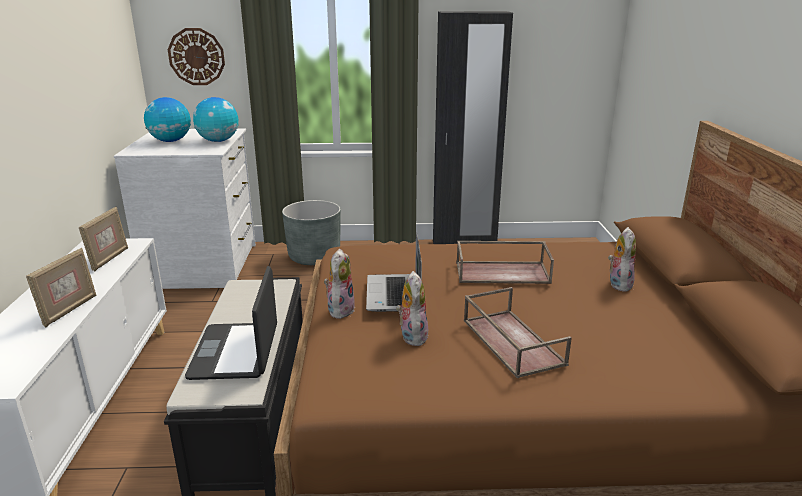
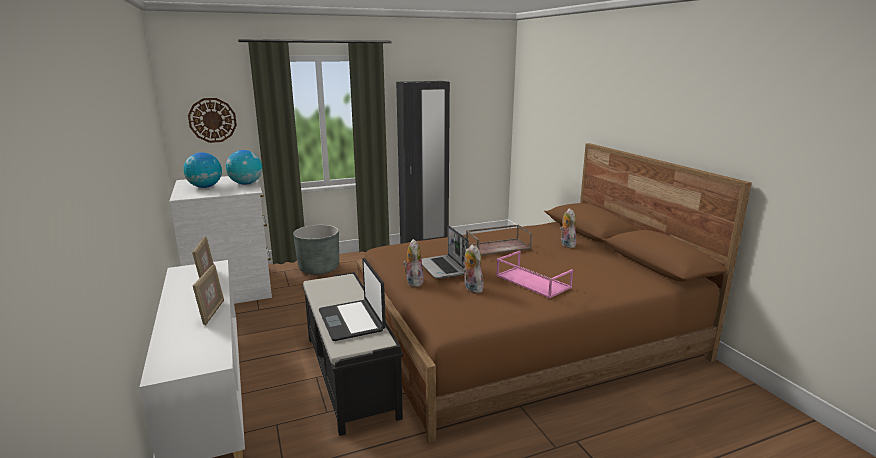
camera: 20 degrees left, 5 degrees down
(511, 341) = (531, 281): brown tray -> pink tray

